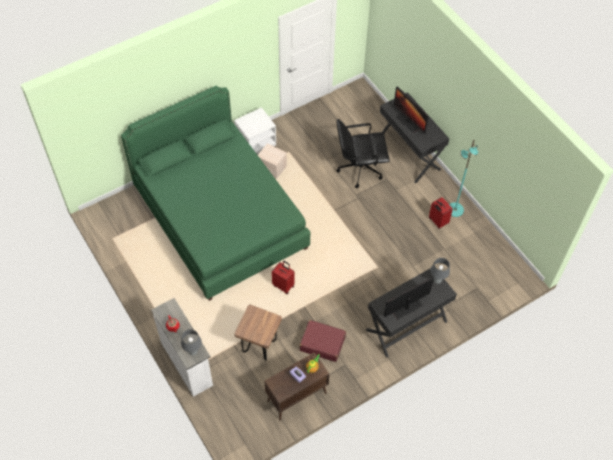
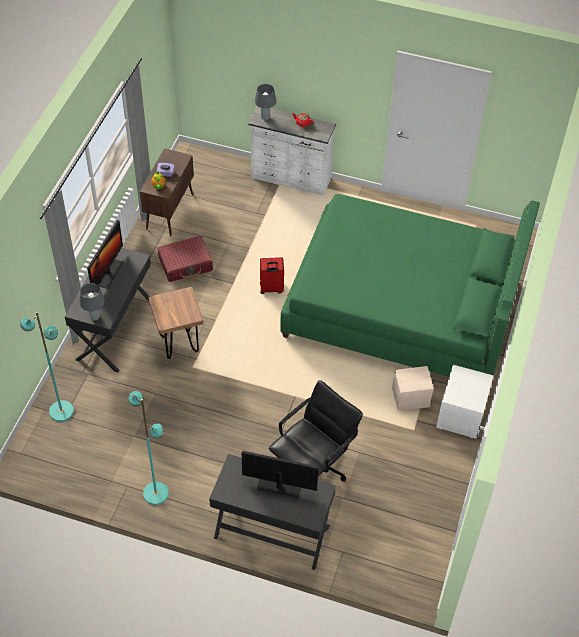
camera: 140 degrees right, 5 degrees down
(259, 346) = (241, 227): brown stool -> brown stool (179, 344)
(437, 221) = (166, 464): red suitcase -> none
(478, 293) = (61, 411): none -> turquoise floor lamp

